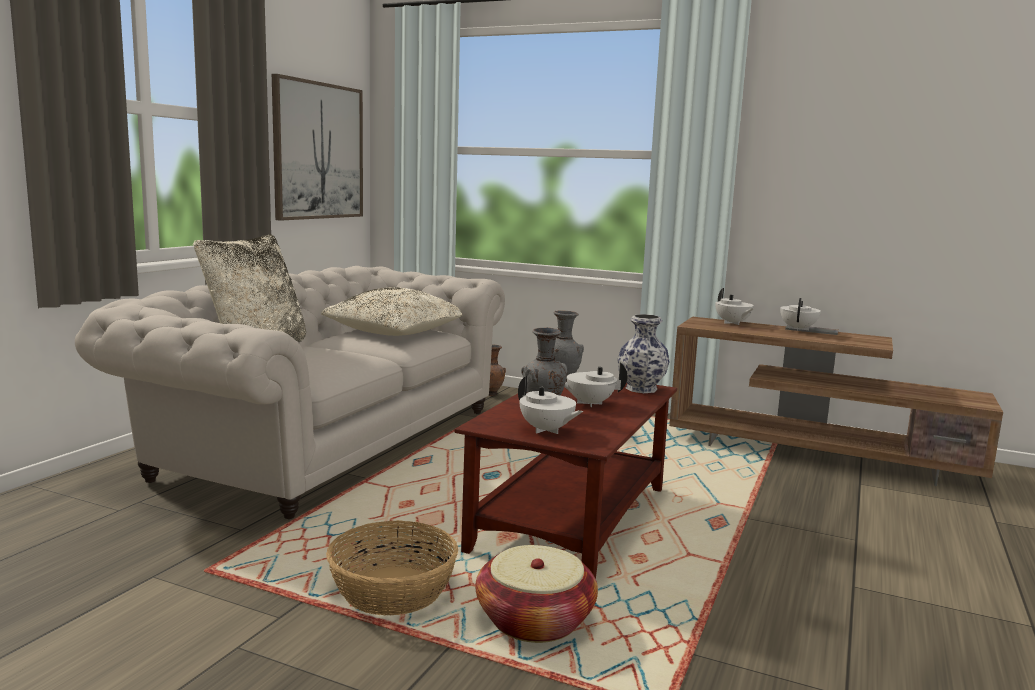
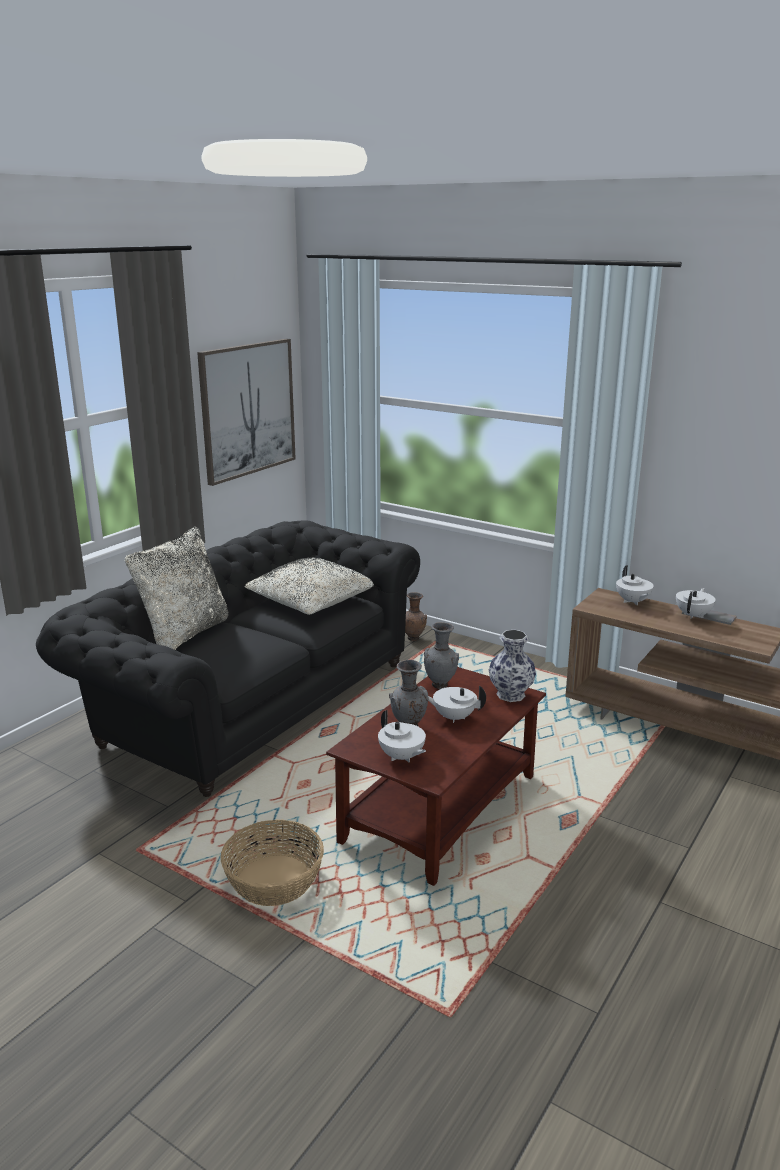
camera: 10 degrees right, 10 degrees up
(323, 440) = (249, 699): white sofa -> black sofa
(535, 620) = (377, 919): basket -> none

